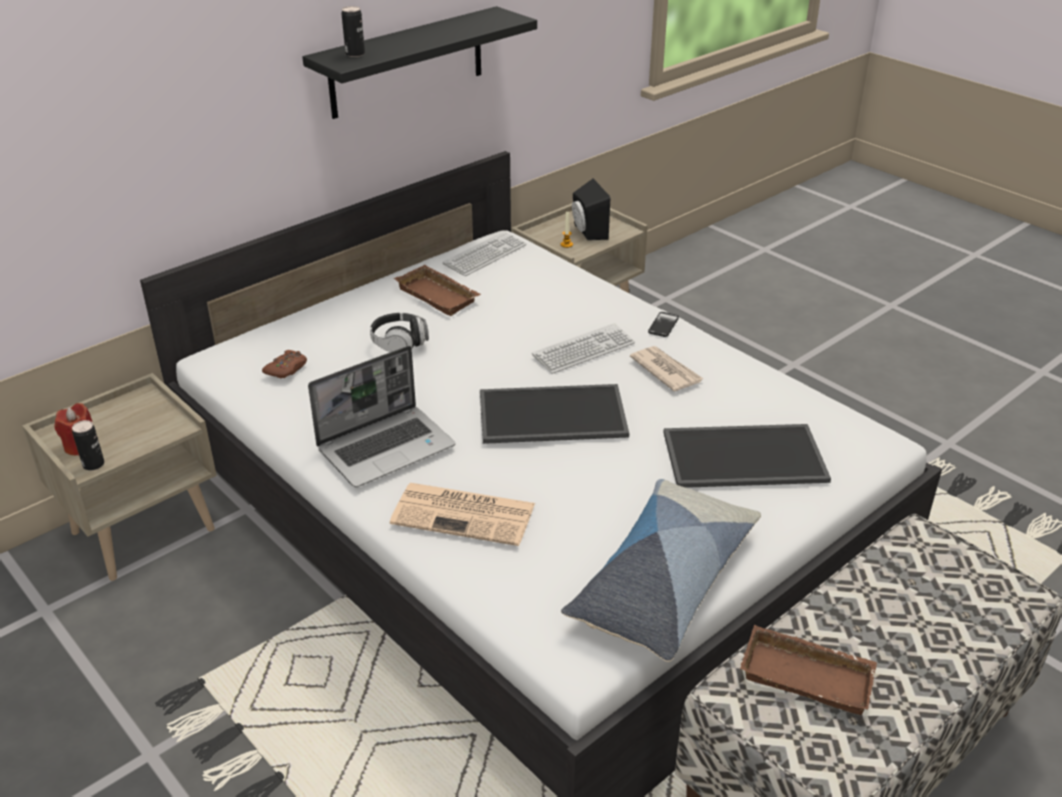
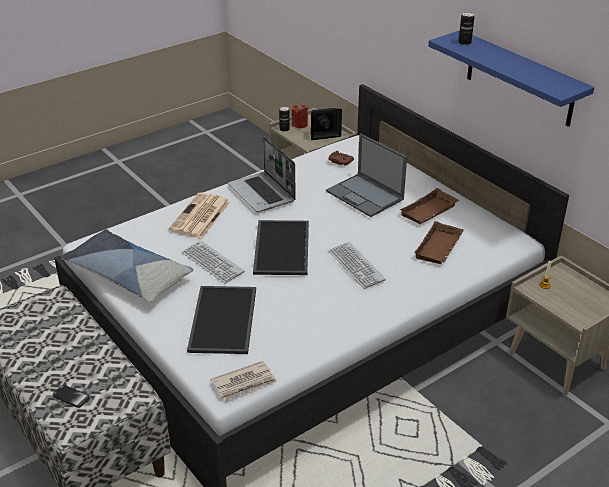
camera: 95 degrees right, 0 degrees up
(399, 343) = (365, 195): headphones -> laptop
(407, 63) = (519, 79): black shelf -> blue shelf
(485, 255) = (491, 231): keyboard -> keyboard (212, 263)
(587, 232) = (571, 298): black speaker -> black speaker (323, 134)
(663, 325) = (388, 305): phone -> phone (71, 397)
(666, 371) = (327, 299): newspaper -> newspaper (244, 383)
(808, 675) = (53, 324): brown tray -> brown tray (440, 248)

